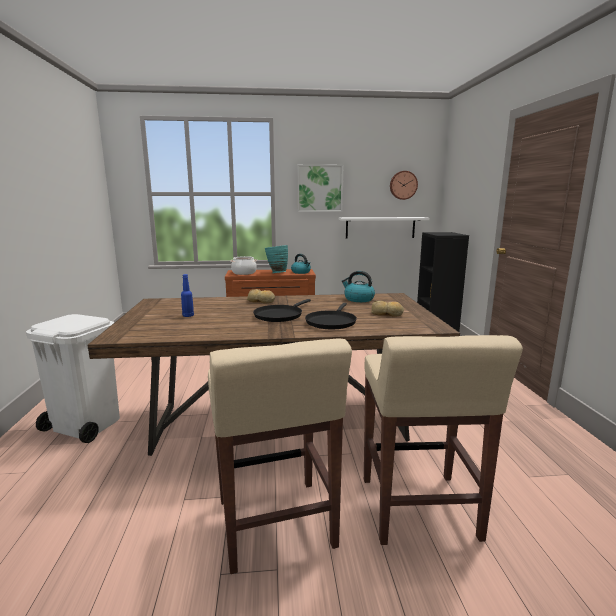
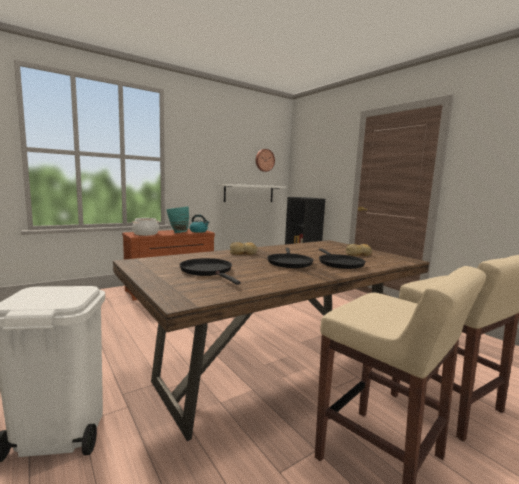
camera: 30 degrees left, 5 degrees down
(188, 315) = (208, 271): blue bottle -> black frying pan
(319, 188) = (203, 157): picture -> none
(358, 299) = (313, 246): kettle -> none

